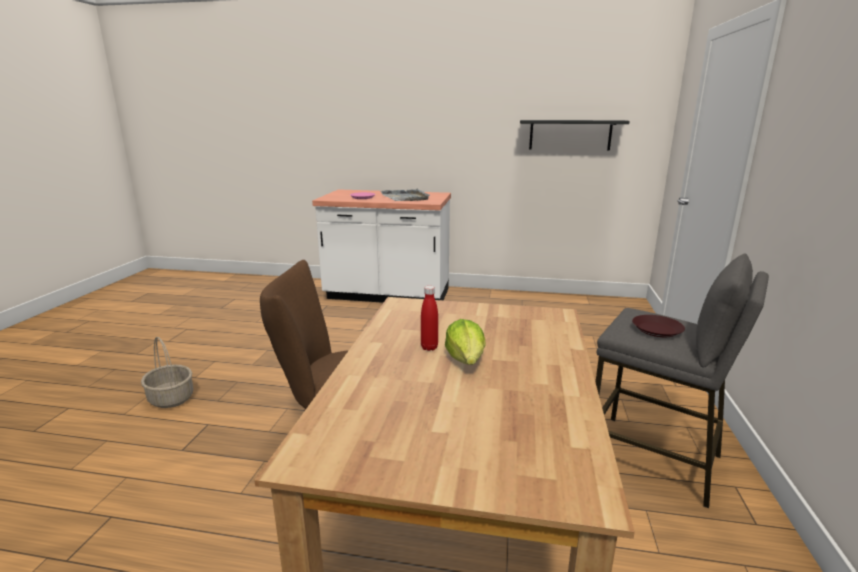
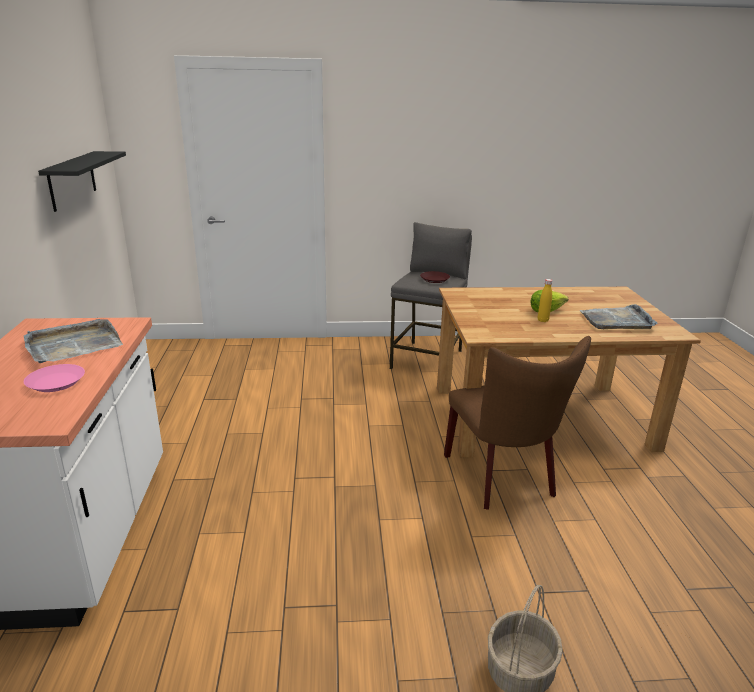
camera: 105 degrees left, 5 degrees up
(399, 412) = (617, 320): none -> grey tray
(429, 347) = (543, 320): red bottle -> yellow bottle

